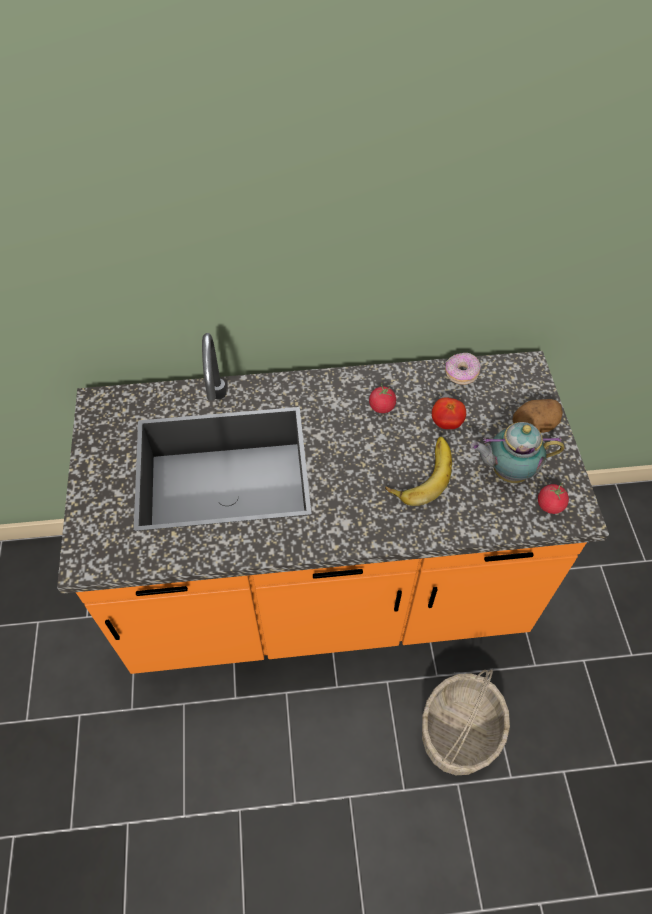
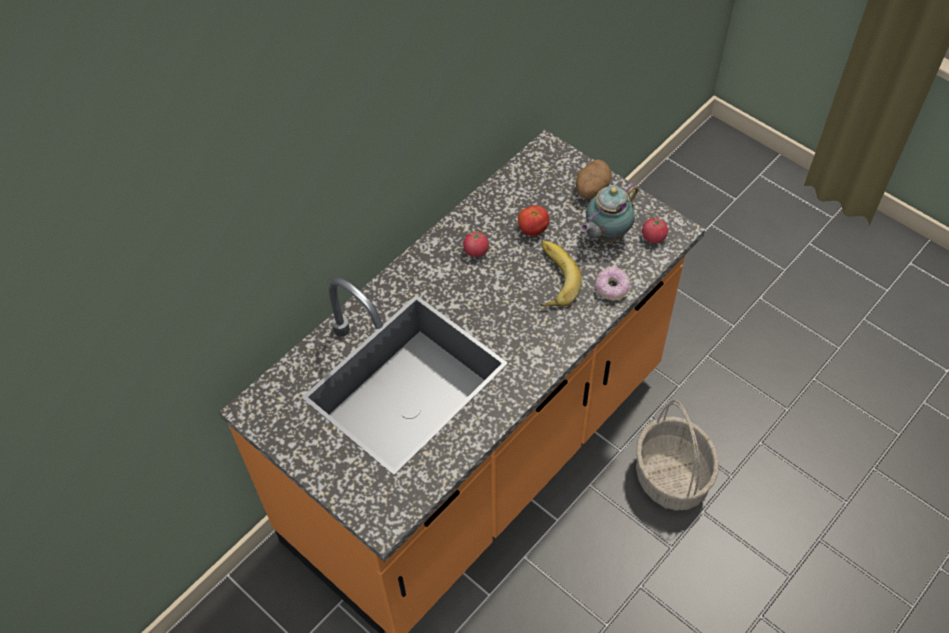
camera: 40 degrees left, 0 degrees up
(461, 373) = (506, 186): donut -> donut (611, 288)

